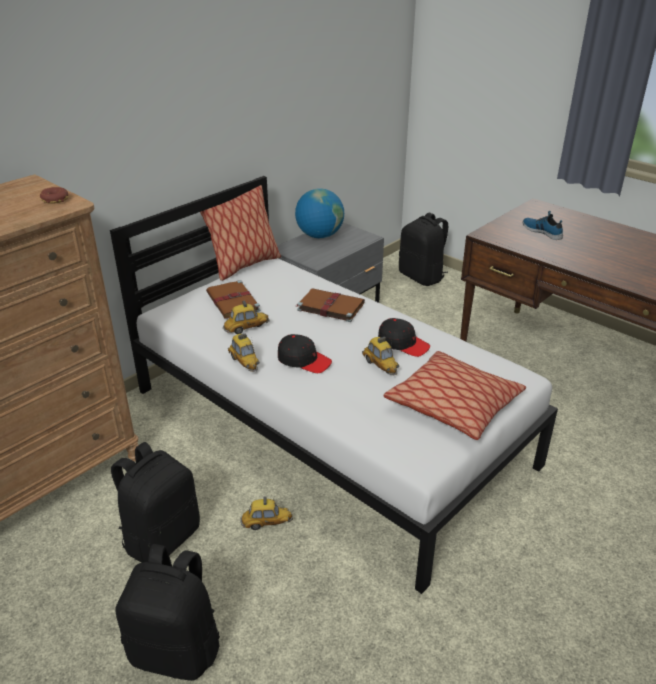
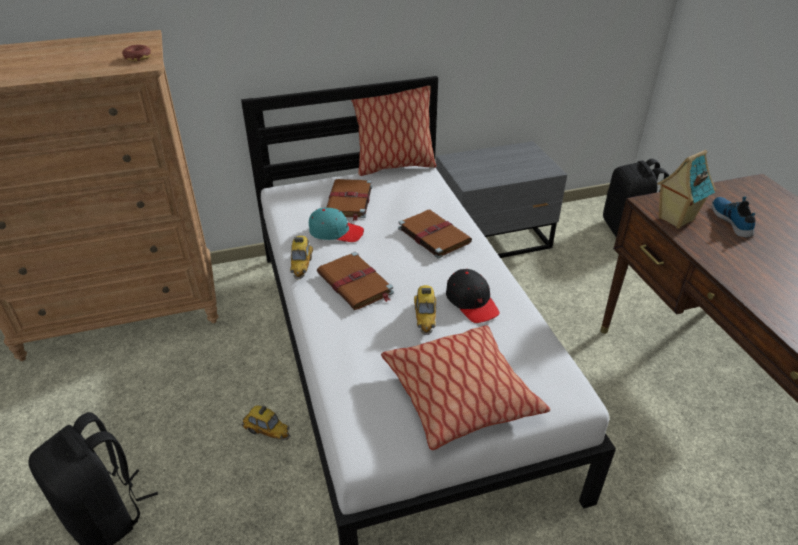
camera: 30 degrees right, 5 degrees up
(162, 537) = (177, 403): black backpack -> none
(246, 328) = (336, 232): toy car -> turquoise cap
(304, 360) = (355, 284): black cap -> brown book
(319, 236) = (499, 154): globe -> none
(509, 240) = (674, 219): none -> toy house

